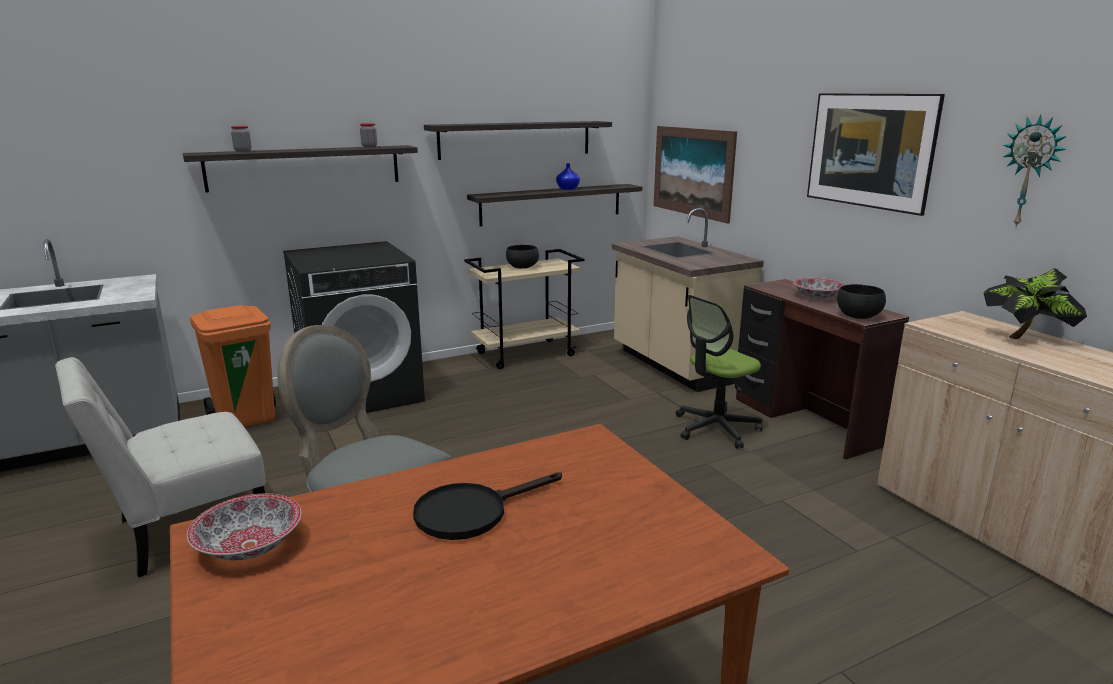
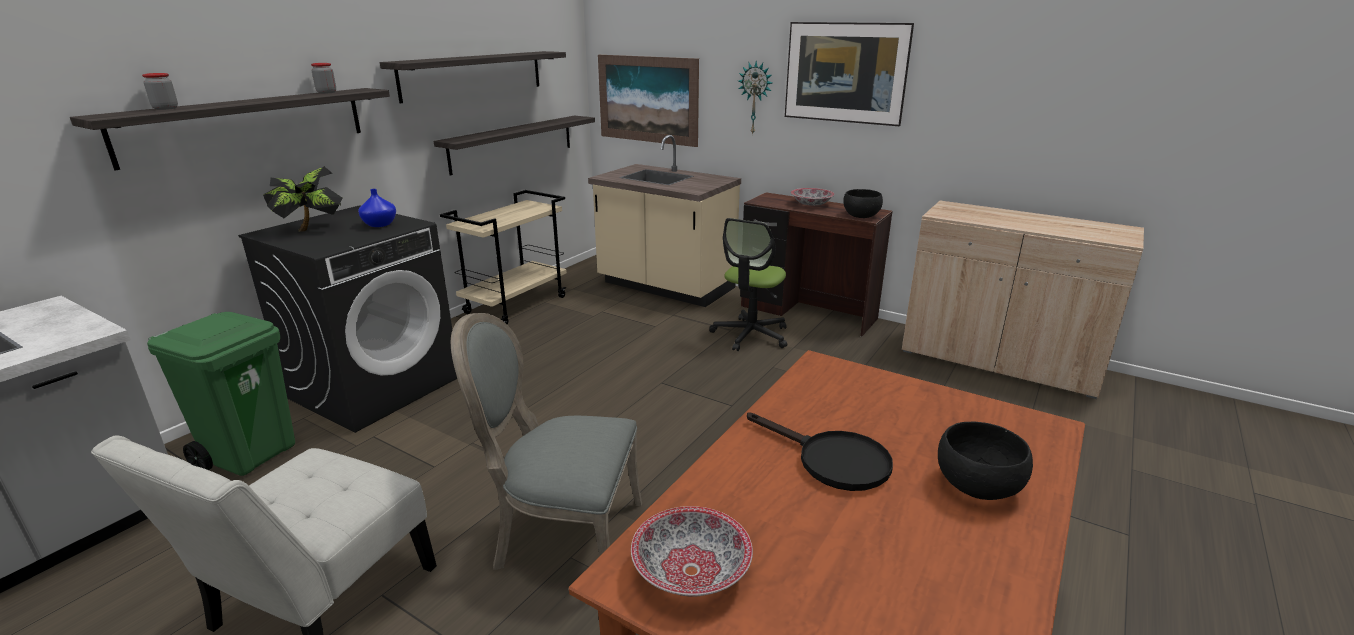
camera: 30 degrees left, 5 degrees up
(246, 418) = (251, 454): orange trash can -> green trash can
(472, 512) = (832, 460): black frying pan -> black frying pan turned 75 degrees counterclockwise
(522, 267) = (503, 214): black bowl -> black bowl (978, 485)
(568, 189) = (529, 125): blue vase -> blue vase (380, 224)
(1026, 338) = (1004, 215): potted plant -> potted plant (312, 229)
(1030, 172) = (991, 86): wall clock -> wall clock (755, 98)

